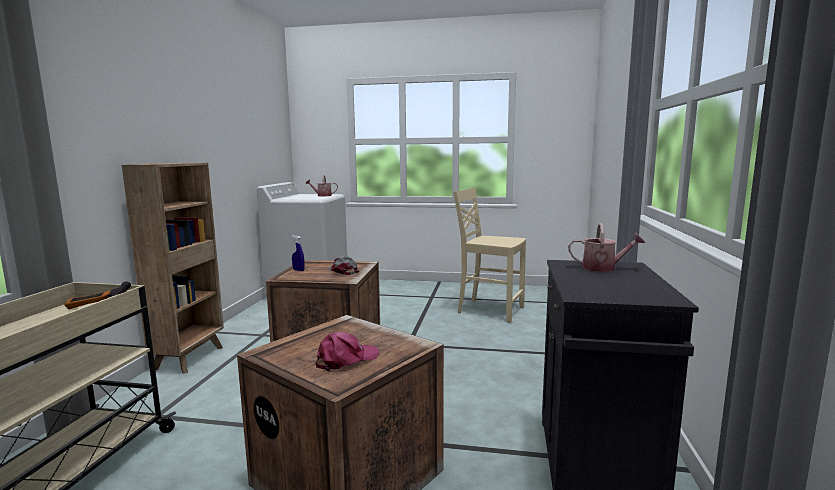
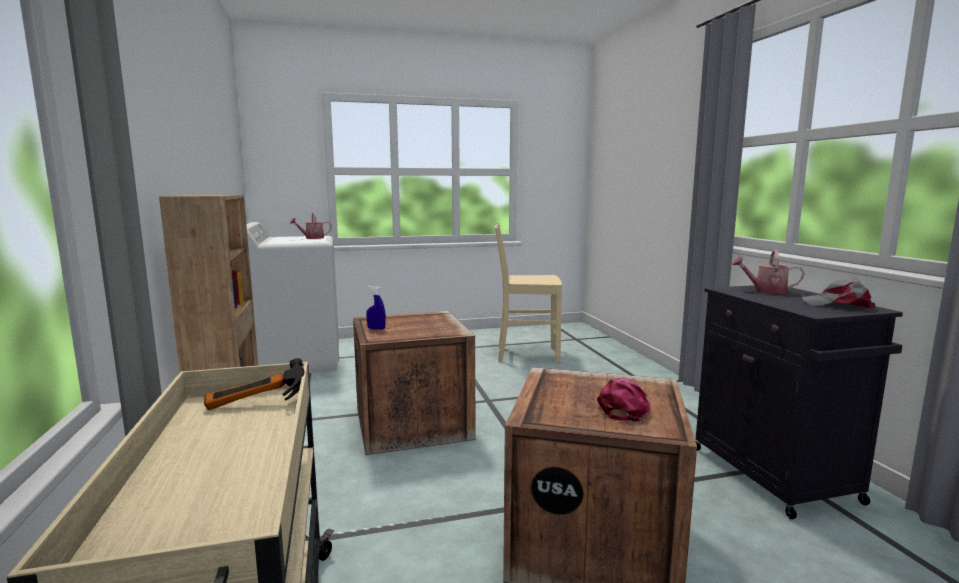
camera: 25 degrees left, 0 degrees up
(343, 271) = (432, 324): grey cap -> grey cap (838, 304)
(603, 268) = (765, 290): watering can -> watering can turned 150 degrees counterclockwise

